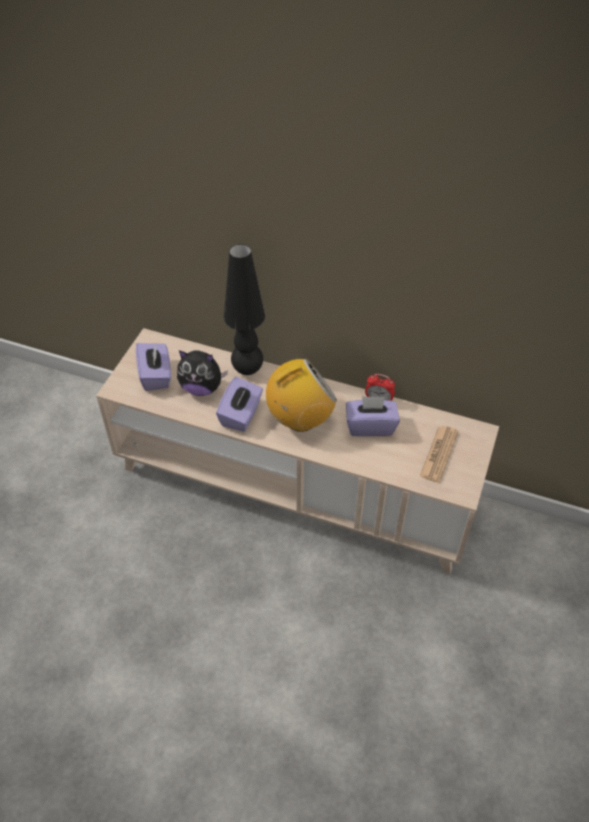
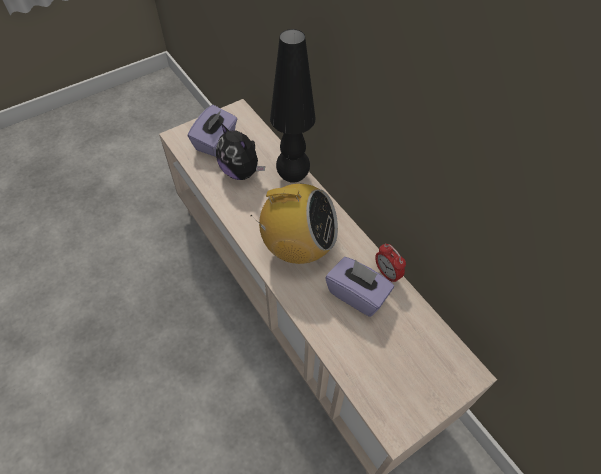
camera: 35 degrees right, 5 degrees up
(241, 415) = (251, 214): purple tissue box -> none
(439, 454) = (403, 368): newspaper -> none

